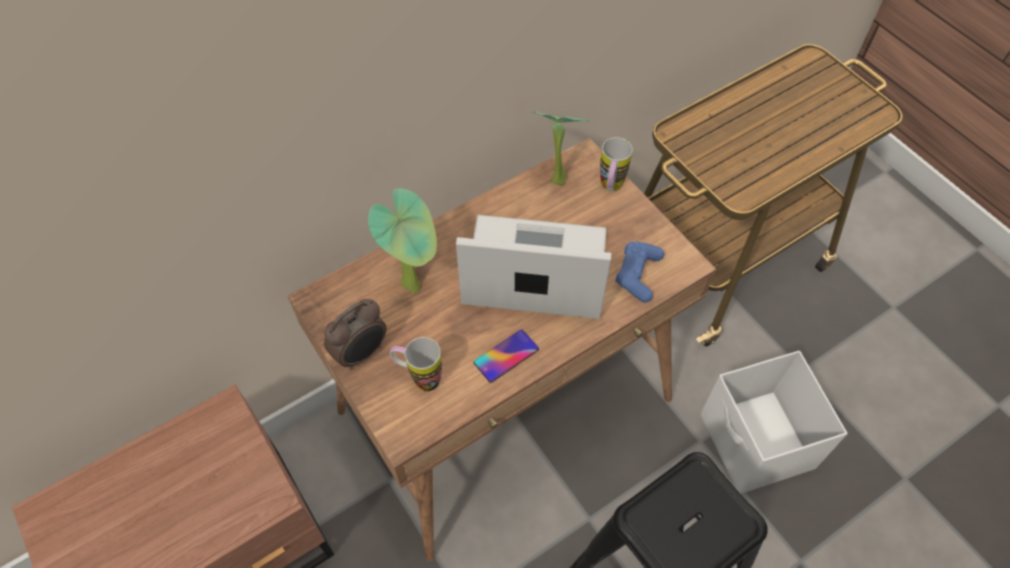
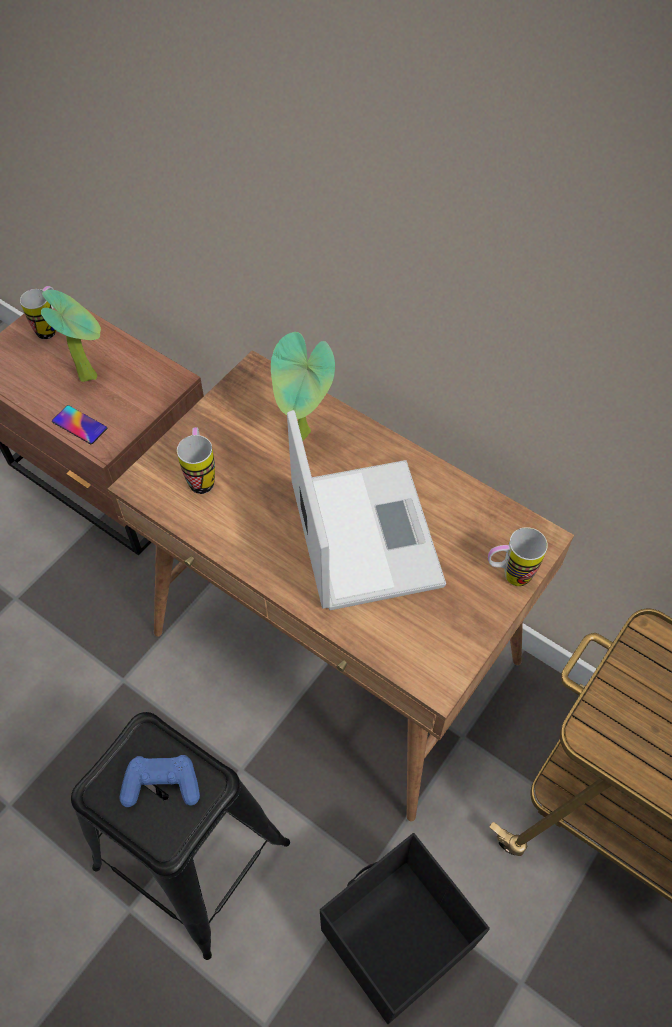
camera: 70 degrees right, 0 degrees up
(70, 522) = (50, 327): none -> mug
(362, 353) = (212, 425): alarm clock -> none
(506, 356) = (250, 539): phone -> phone (79, 425)
(556, 176) = (498, 518): potted plant -> potted plant (90, 374)
(638, 275) = (400, 635): blue game controller -> blue game controller (162, 784)
(756, 443) = (394, 939): white storage box -> black storage box

